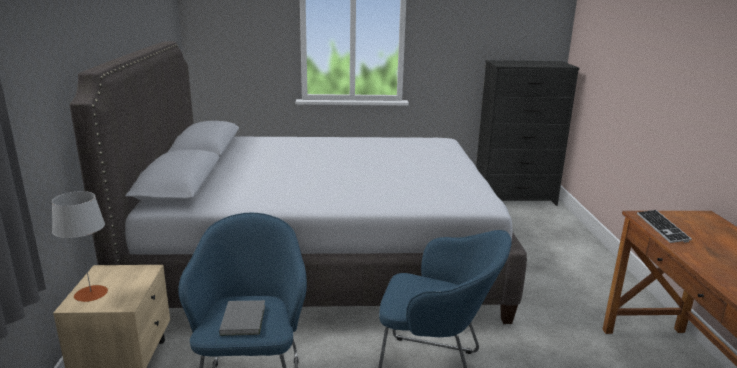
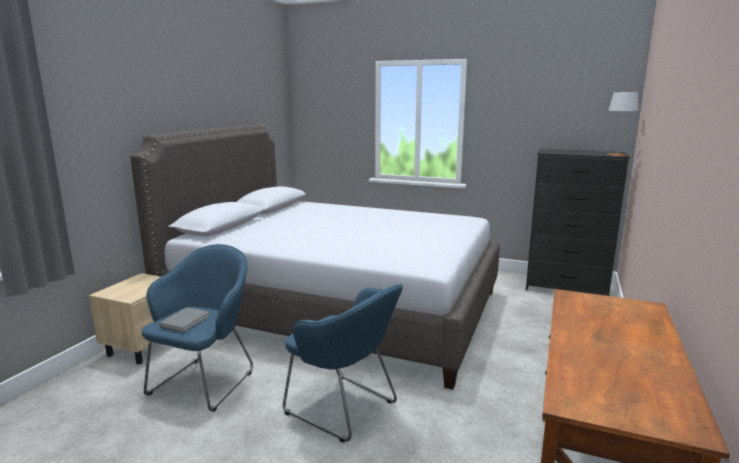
camera: 25 degrees right, 5 degrees down
(91, 293) = (120, 288): grey table lamp -> grey table lamp (617, 154)
(662, 227) = (574, 307): keyboard -> none

